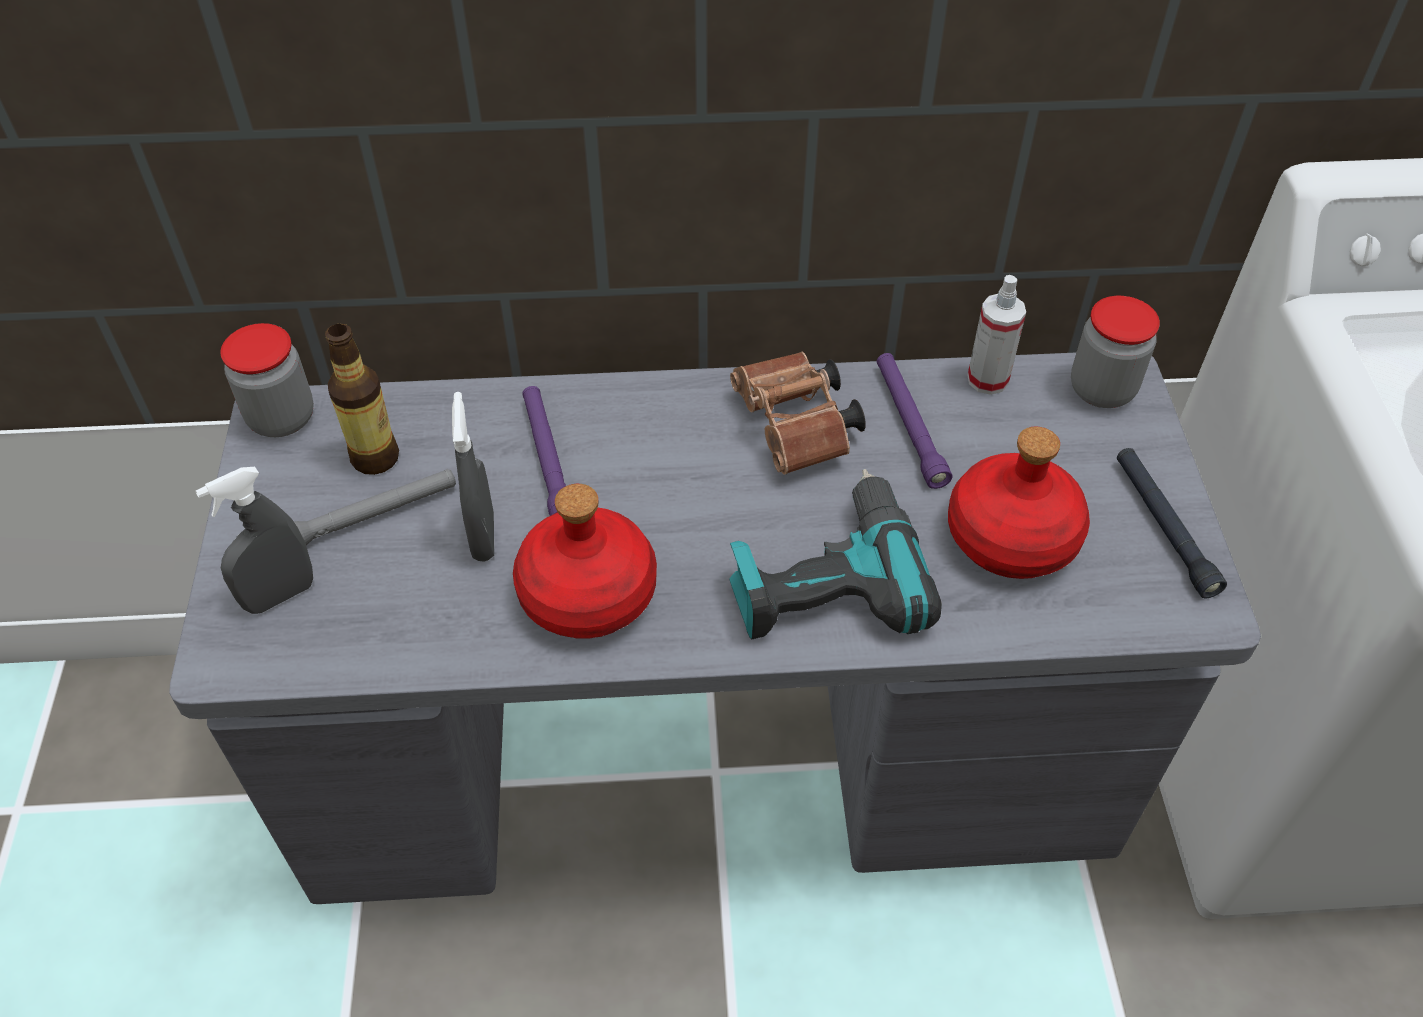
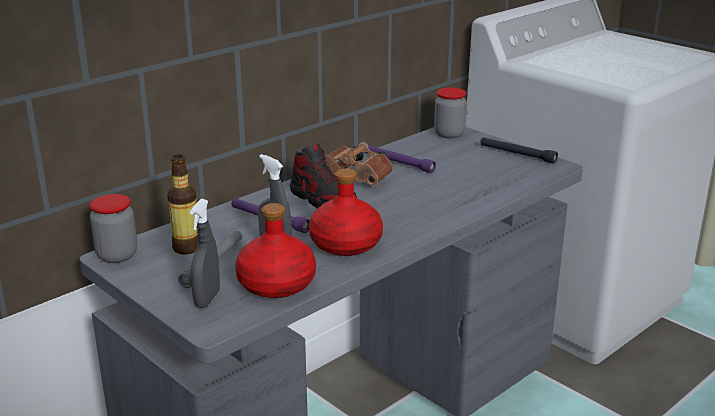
camera: 40 degrees left, 25 degrees down
(679, 455) = (322, 199): none -> shoe
(825, 578) = (428, 206): power drill -> none
(987, 379) = (407, 144): spray bottle -> none
(1011, 536) = (474, 173): red bottle -> red bottle (276, 284)

